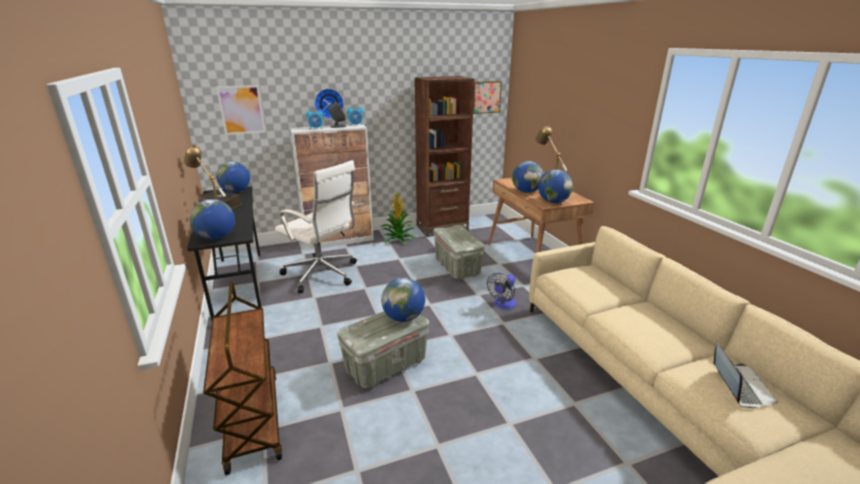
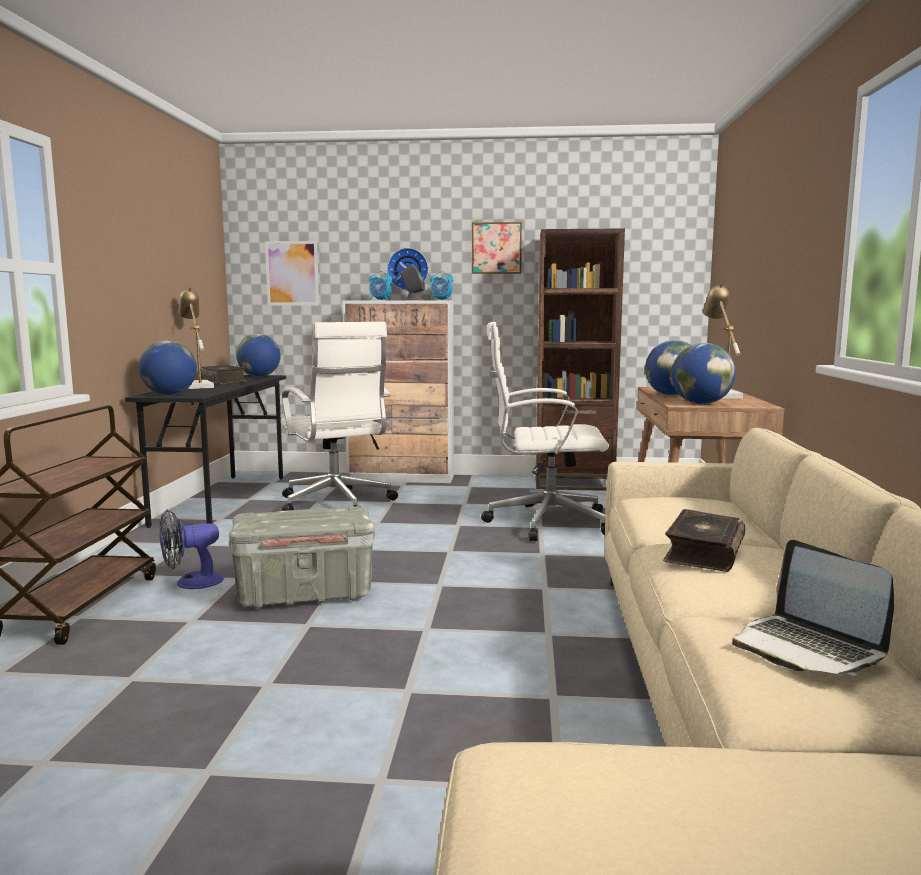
camera: 25 degrees right, 15 degrees down
(398, 238) = (489, 486): potted plant -> none
(403, 317) = (339, 516): globe -> none
(456, 267) = (544, 522): grey storage box -> white office chair
(485, 97) = (666, 270): picture -> picture (496, 248)
(503, 305) = (570, 570): fan -> fan (191, 583)
(634, 321) = (702, 553): none -> book
(739, 386) = (807, 648): laptop -> laptop turned 120 degrees clockwise

